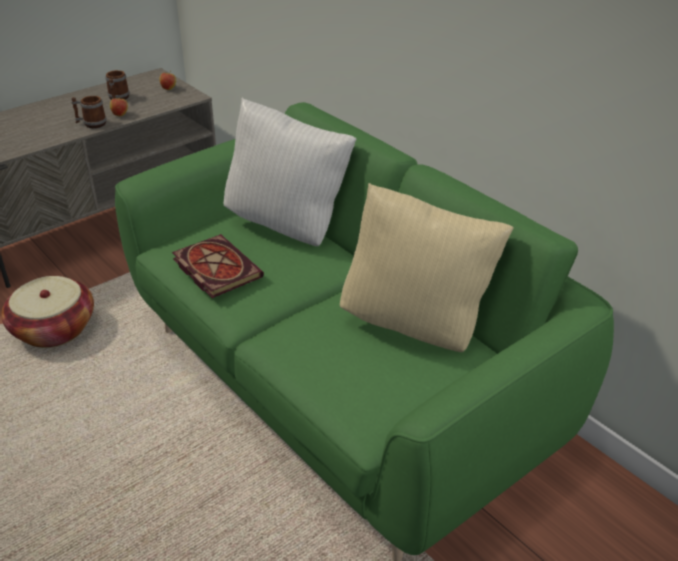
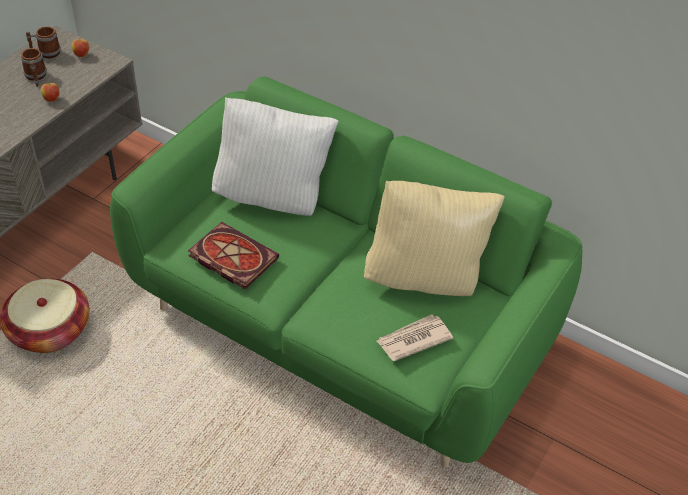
camera: 20 degrees left, 10 degrees up
(91, 124) = (28, 116): mug -> mug (45, 53)
(372, 382) = (413, 339): none -> newspaper

